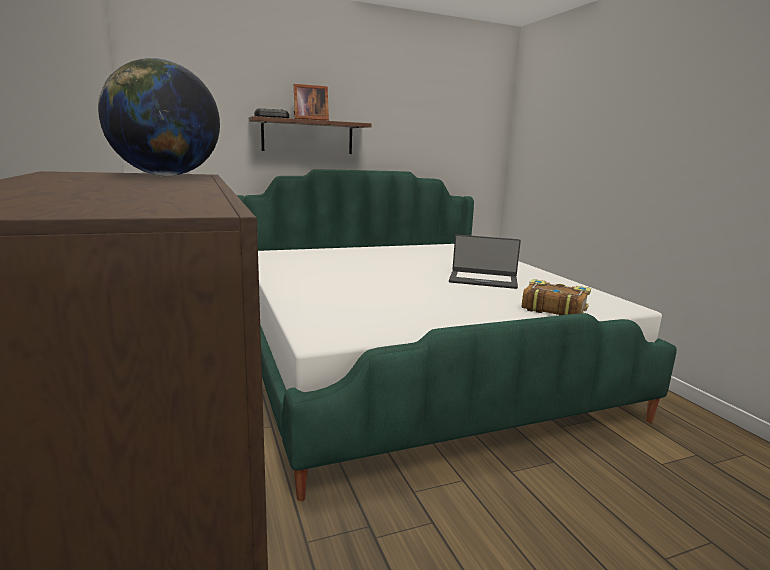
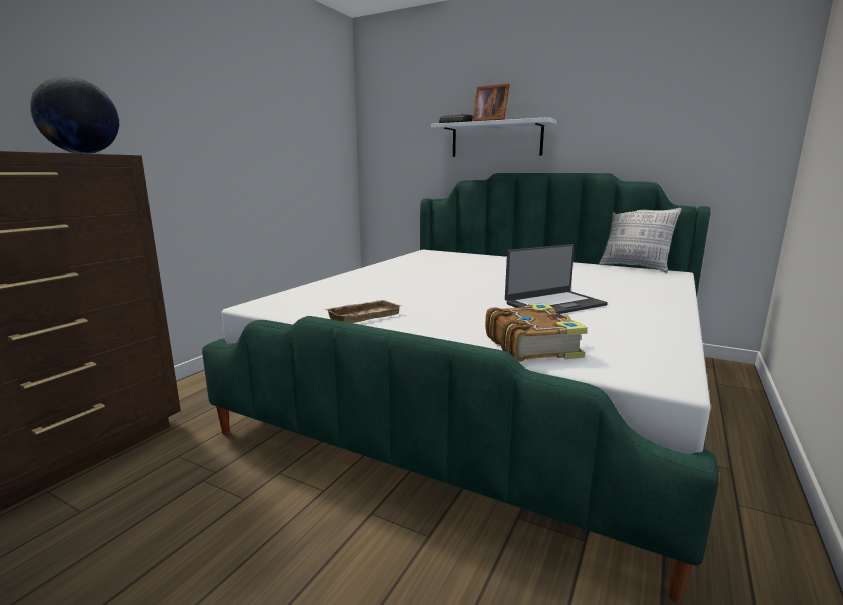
camera: 50 degrees right, 0 degrees up
(308, 136) = (496, 139): brown shelf -> white shelf
(423, 320) = (363, 315): none -> beige tray
(437, 244) = (635, 267): none -> pillow
(483, 280) = (554, 304): laptop -> laptop turned 90 degrees counterclockwise

